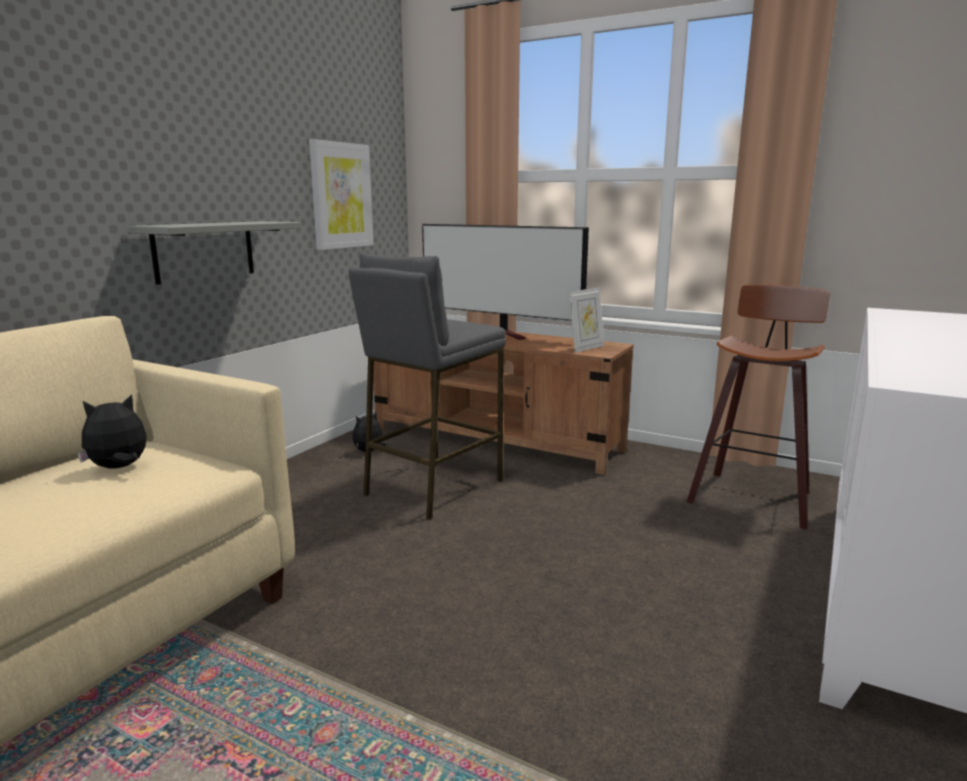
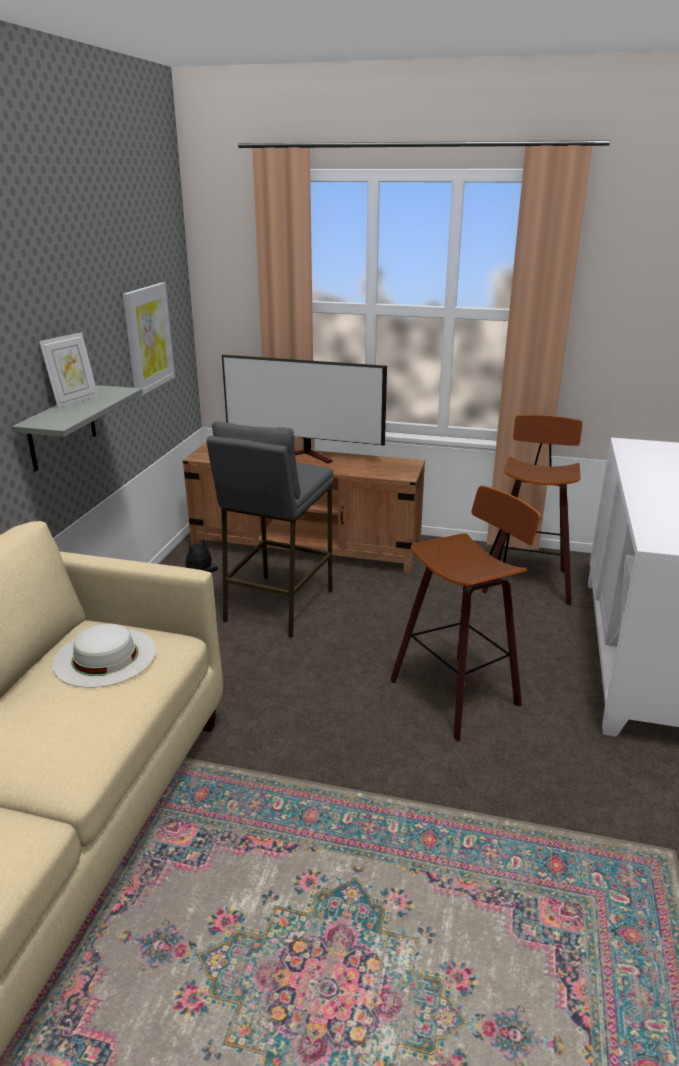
camera: 15 degrees left, 10 degrees up
(119, 468) = (105, 657): plush toy -> white hat
(586, 348) = (389, 470): picture frame -> picture frame (75, 401)
(612, 609) = (459, 692): none -> stool

